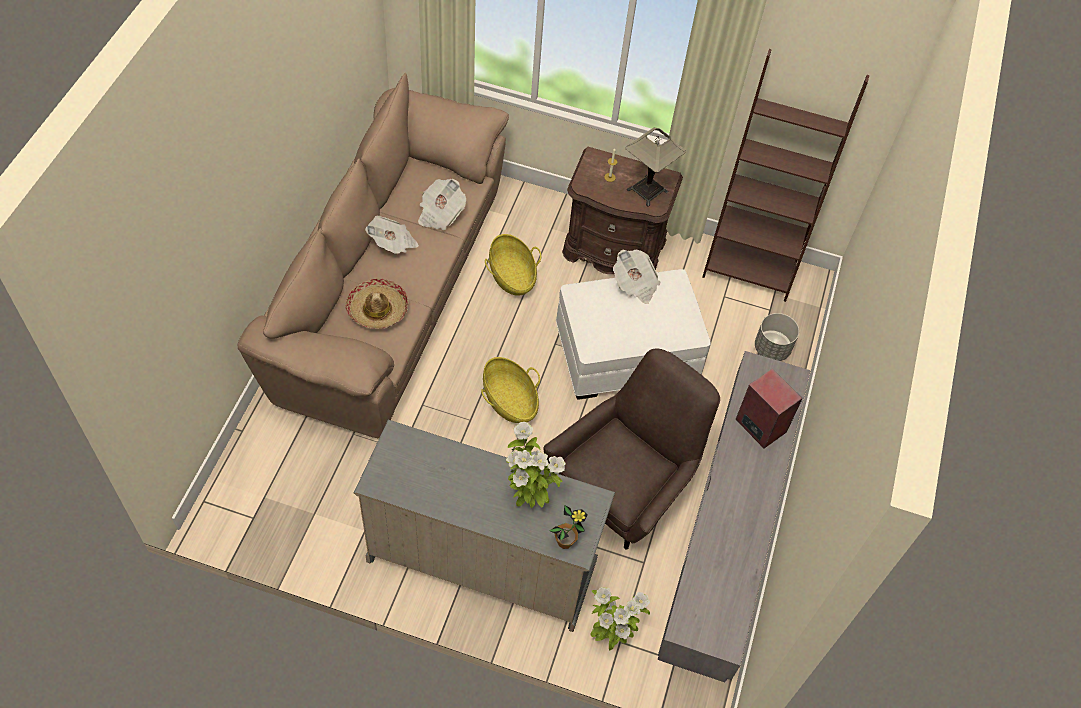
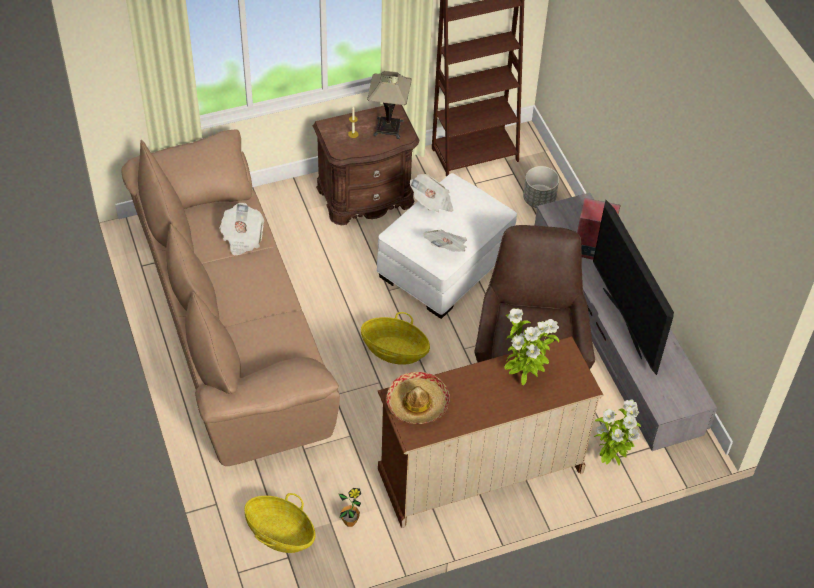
camera: 35 degrees left, 5 degrees down
(377, 309) = (267, 334): hat -> hat (417, 403)
(393, 244) = (229, 281): newspaper -> newspaper (447, 248)
(481, 560) = (479, 470): grey cabinet -> brown cabinet
(512, 276) = (311, 261): basket -> basket (280, 533)
(565, 542) = (572, 387): potted plant -> potted plant (350, 521)
(724, 516) = (623, 322): none -> television

